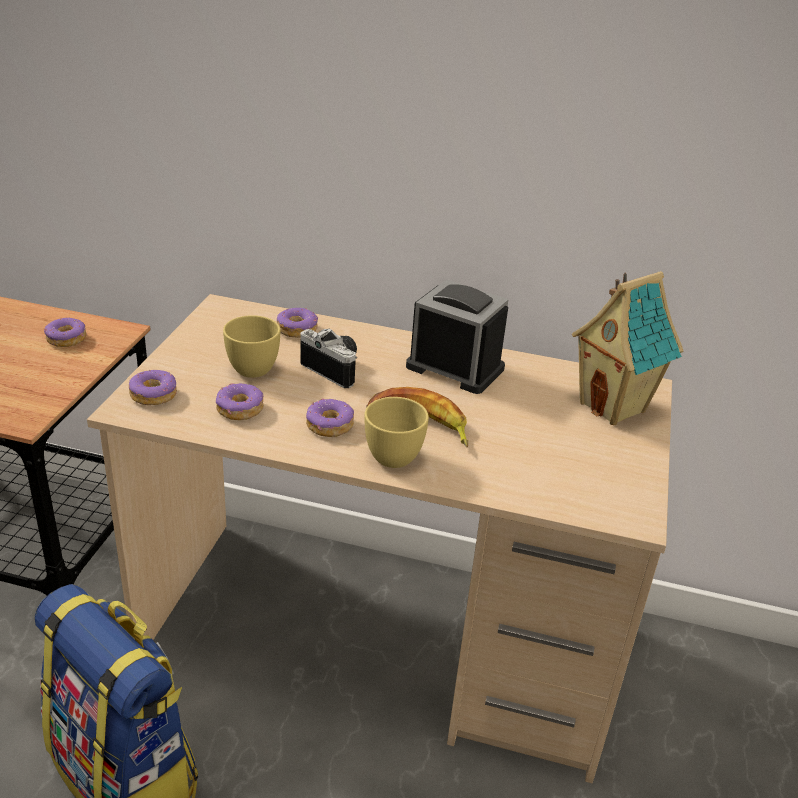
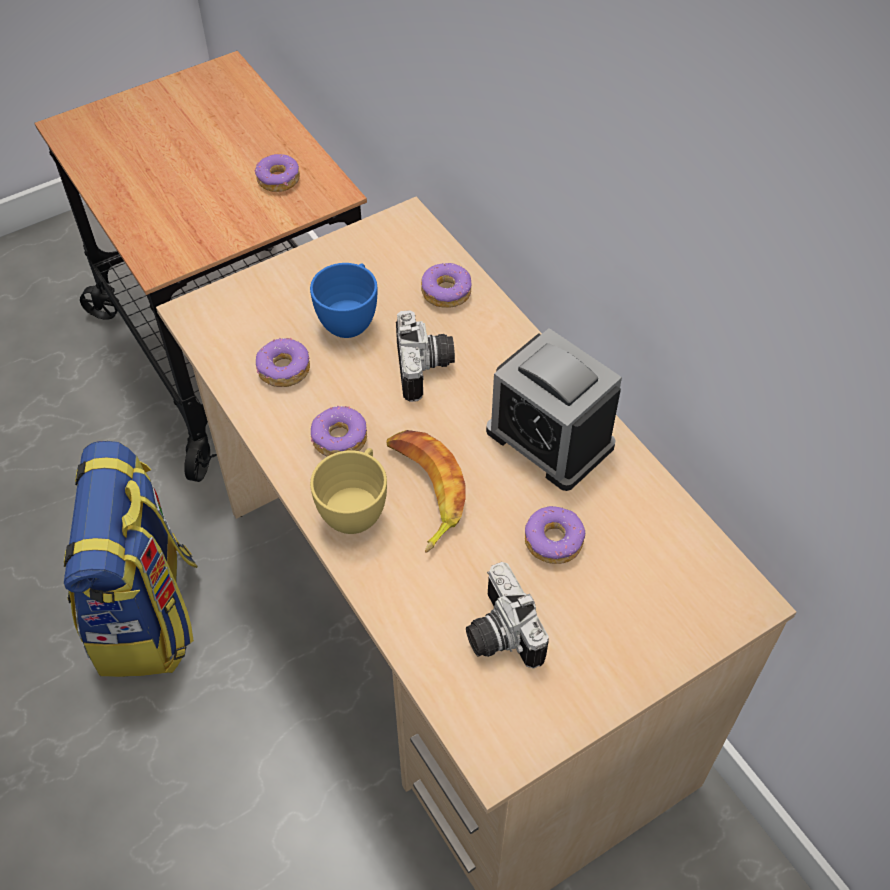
camera: 45 degrees right, 20 degrees up
(154, 394) = (232, 308): donut -> donut (554, 541)
(251, 366) = (350, 319): yellow cup -> blue cup
(455, 368) = (550, 438): alarm clock -> alarm clock turned 150 degrees clockwise
(556, 465) = (498, 634): none -> camera
(614, 407) = (665, 603): toy house -> none

